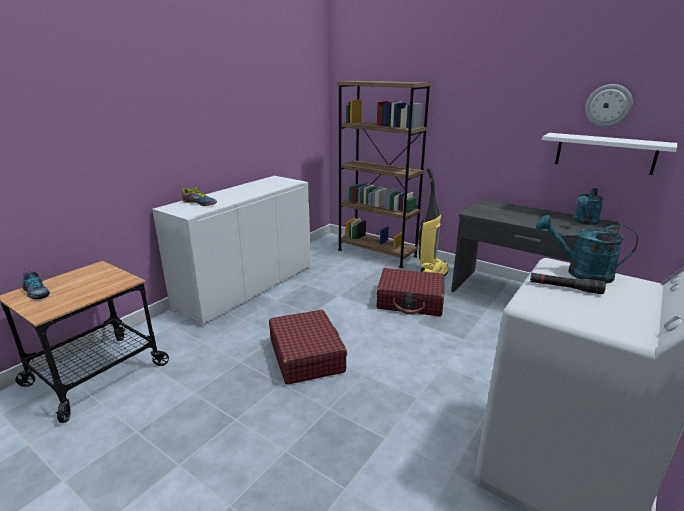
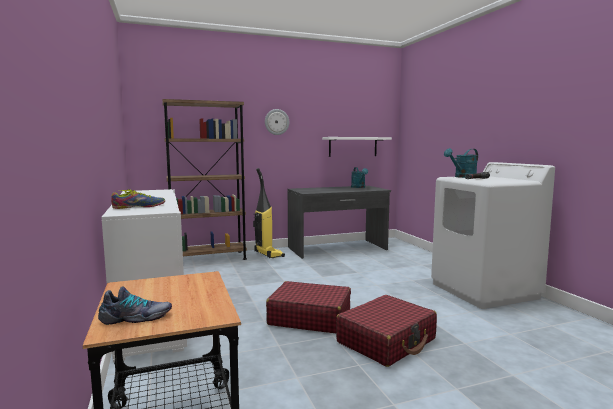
camera: 55 degrees left, 15 degrees down
(410, 301) = (294, 270): red suitcase -> red suitcase (387, 341)
(608, 105) = (349, 119): wall clock -> wall clock (276, 122)

